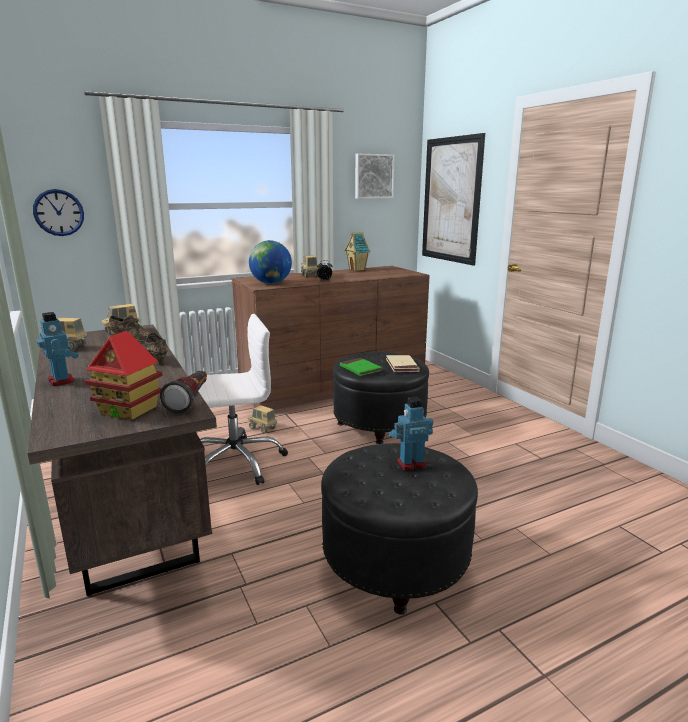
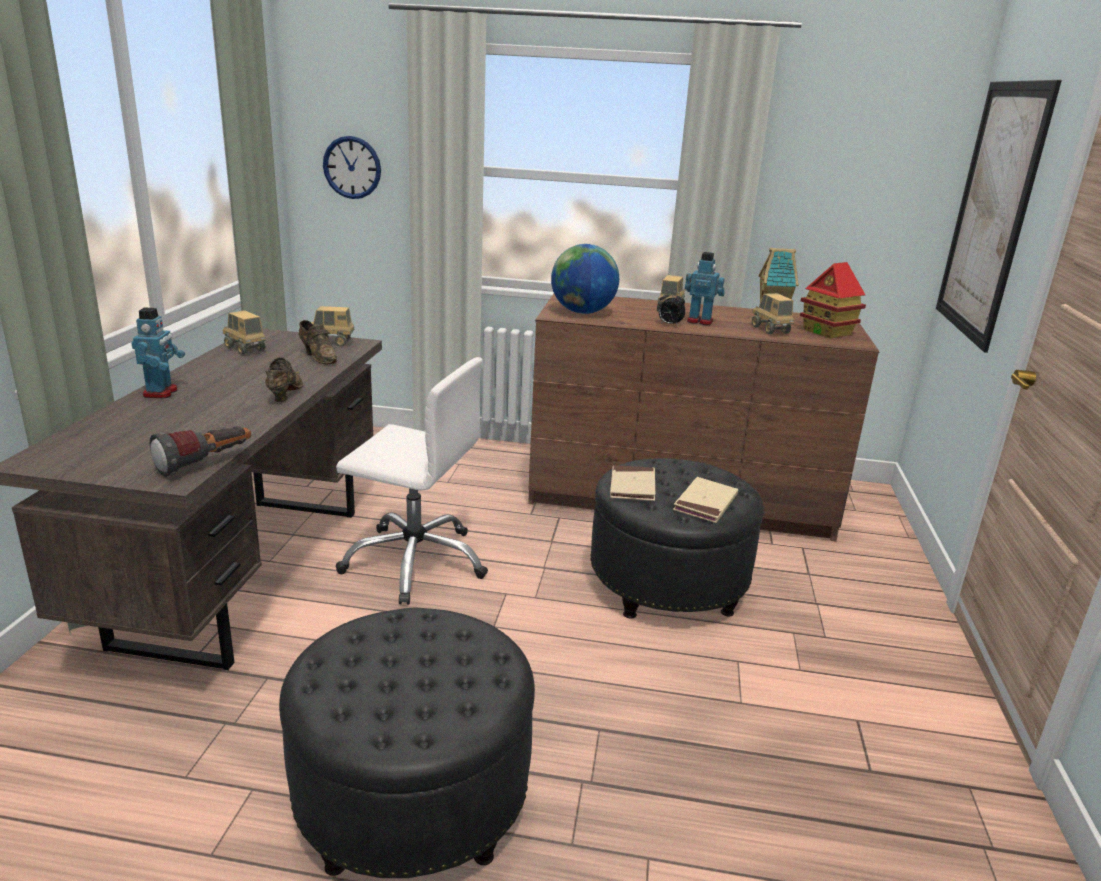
camera: 35 degrees right, 5 degrees up
(129, 410) = (138, 453): toy house -> toy house (827, 332)
(262, 428) = (504, 527): toy truck -> toy truck (770, 330)
(360, 369) = (632, 486): green book -> beige book
(373, 176) = (858, 147): picture -> none
(411, 464) = (448, 666): toy robot -> toy robot (700, 321)

